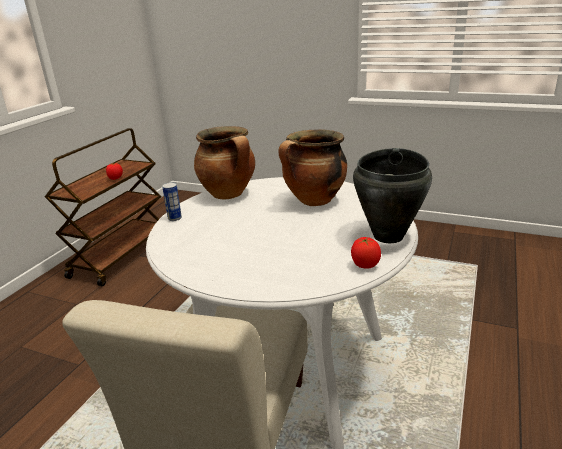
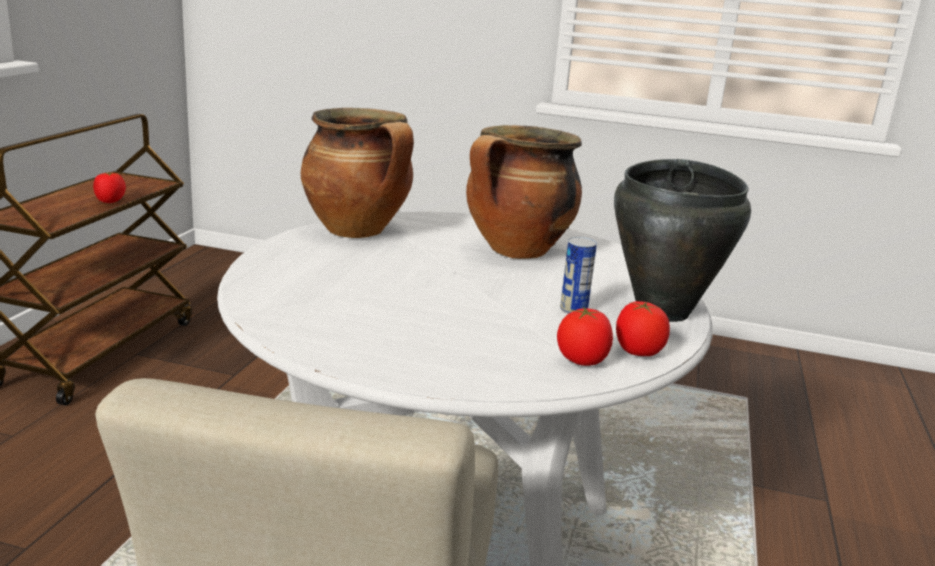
camera: 10 degrees left, 5 degrees down
(174, 218) = (265, 261): can -> can (573, 310)
(330, 272) = (582, 360): none -> tomato

